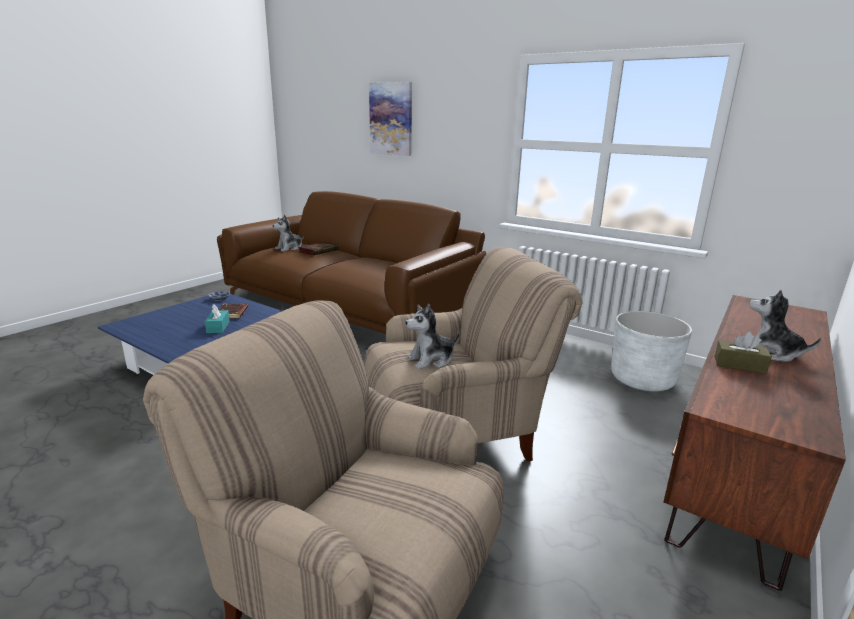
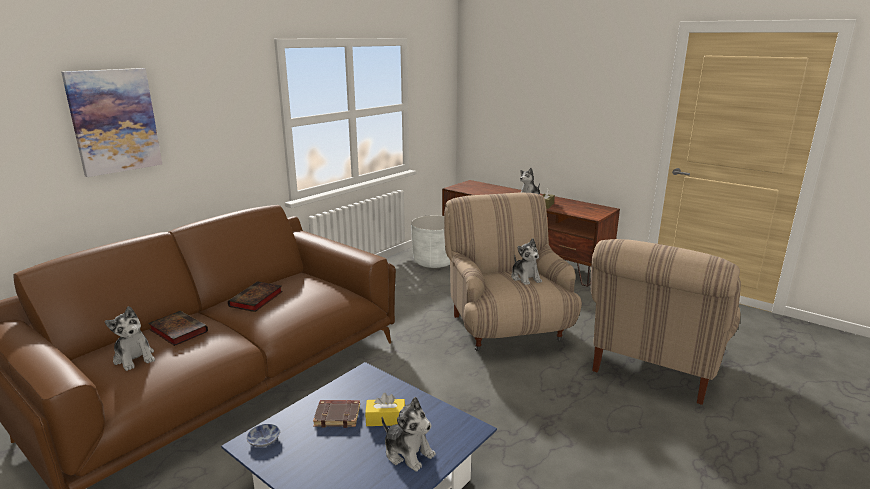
camera: 85 degrees left, 0 degrees up
(173, 335) = (408, 453): none -> plush toy
(218, 327) = (385, 419): turquoise tissue box -> yellow tissue box
(363, 260) = (256, 300): none -> book

